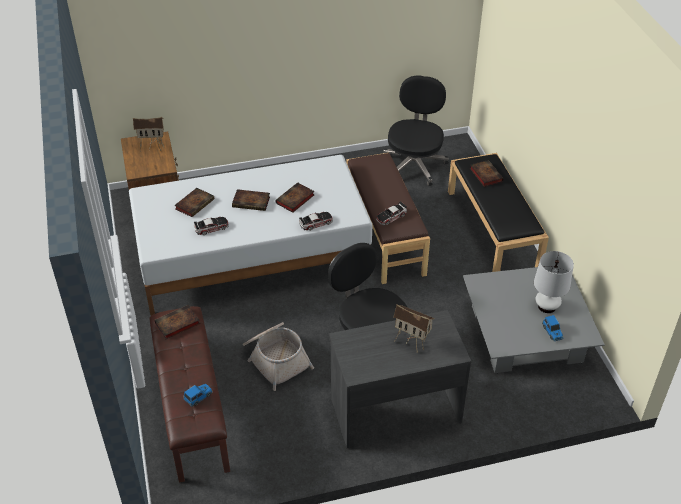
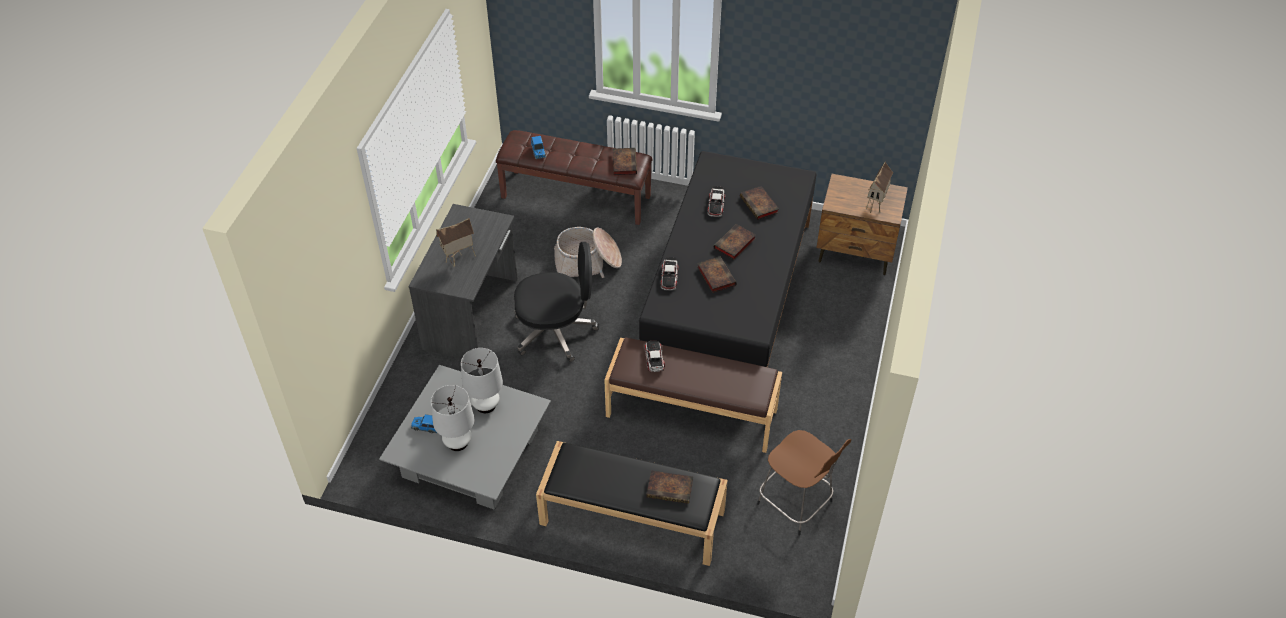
camera: 120 degrees right, 5 degrees up
(251, 257) = (729, 294): white bed -> black bed
(414, 164) = (796, 504): black office chair -> brown stool
(501, 308) = (486, 405): none -> white table lamp

